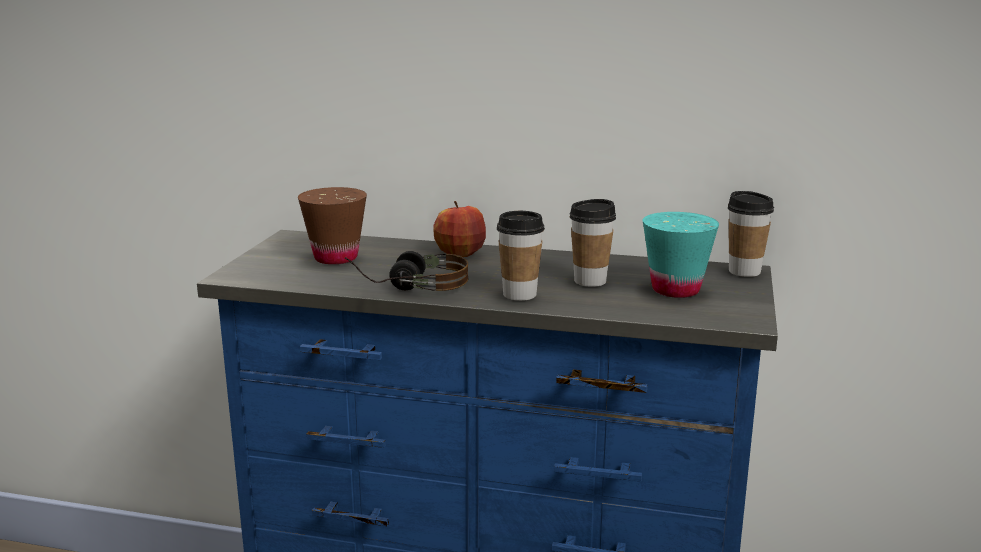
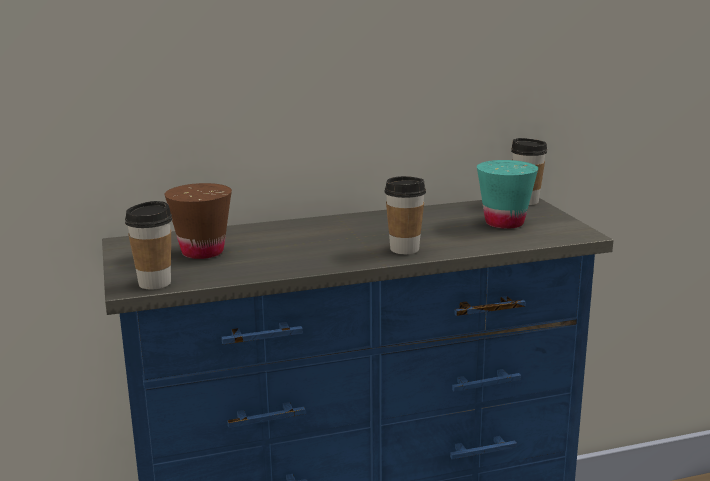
camera: 30 degrees left, 0 degrees up
(409, 286) = (308, 261): headphones -> none
(459, 254) = (304, 228): apple -> none
(590, 281) = (437, 229): cup -> cup (154, 283)

